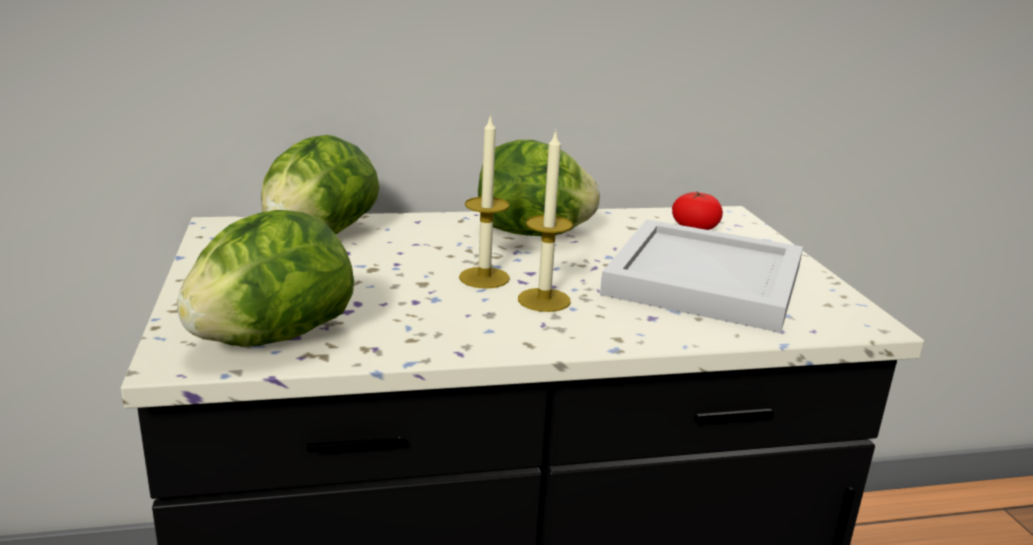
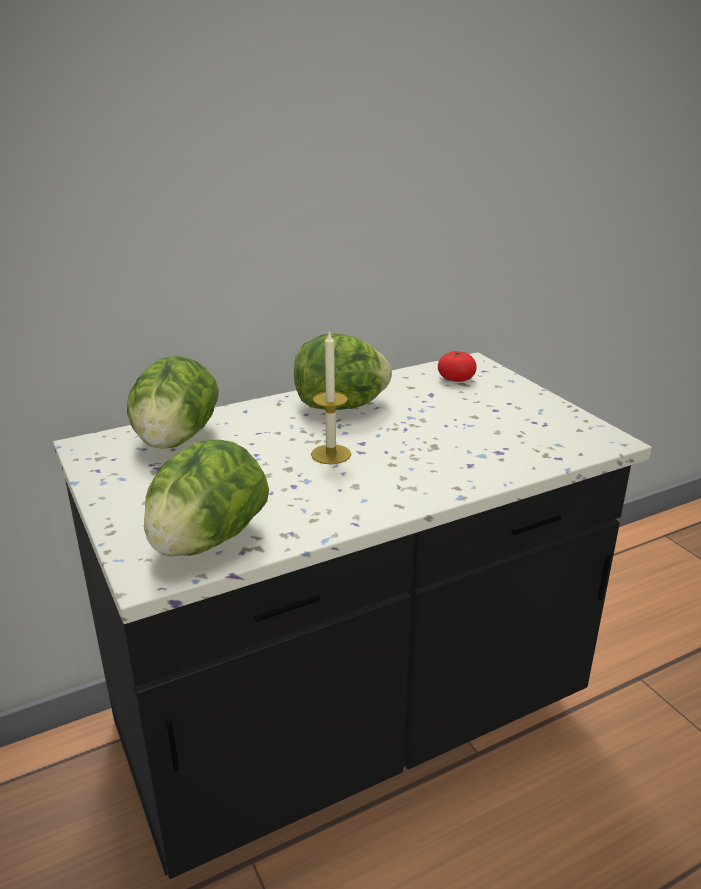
camera: 15 degrees left, 5 degrees up
(544, 300) = (386, 465): candle -> none
(706, 282) = (490, 427): white tray -> none

